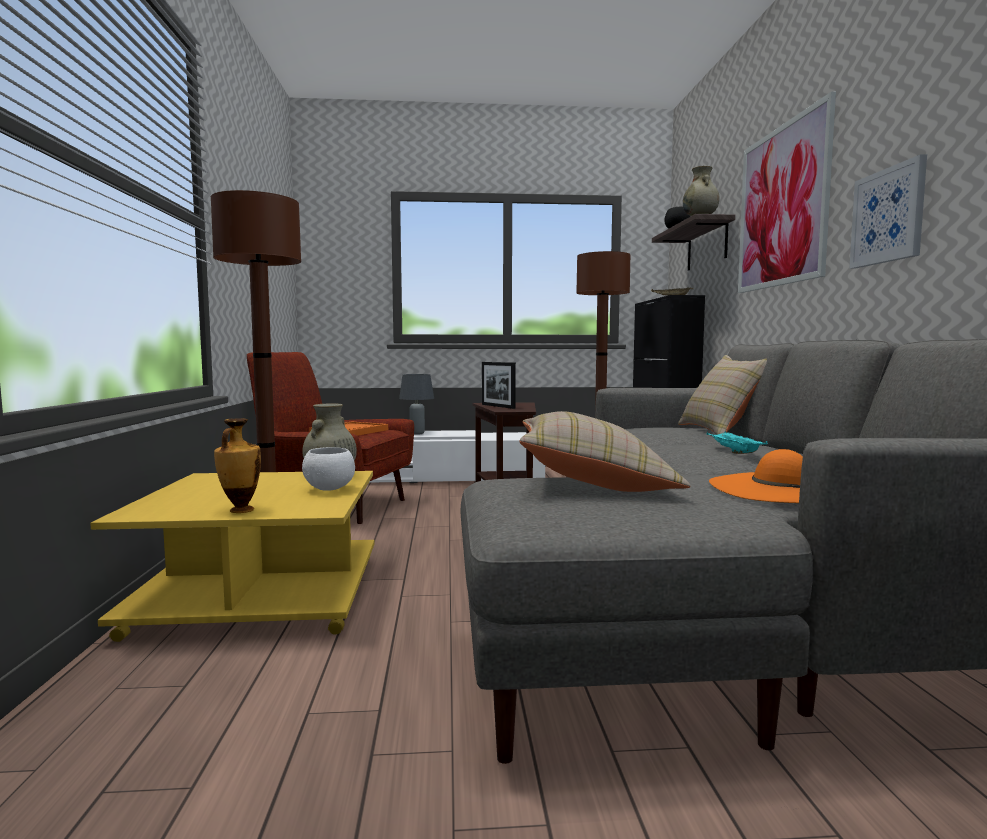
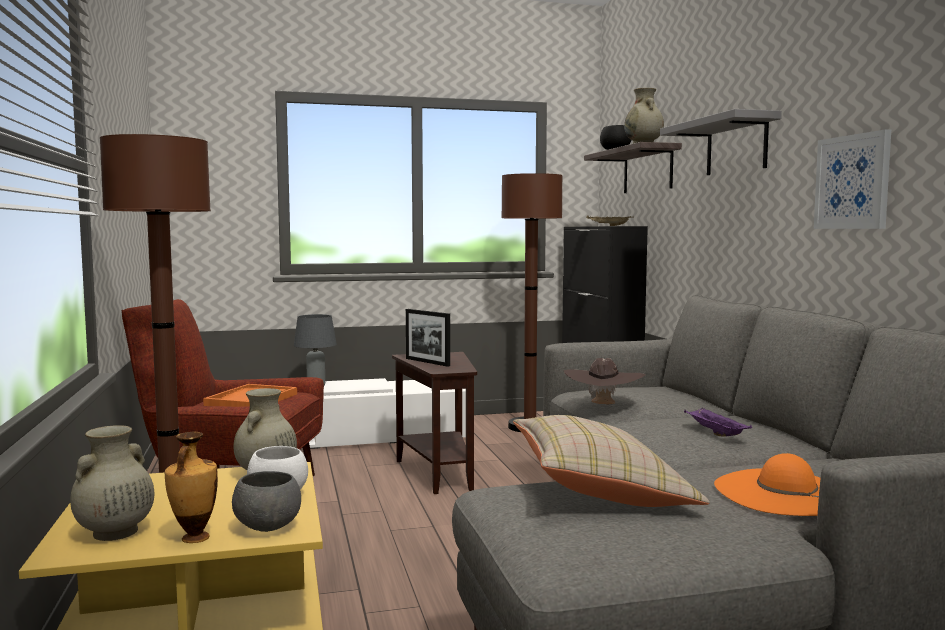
camera: 10 degrees left, 0 degrees up
(181, 504) = (114, 533): none -> beige vase
(304, 507) = (267, 528): none -> grey bowl
(638, 436) = (603, 406): none -> brown hat
(722, 431) = (685, 394): beige pillow -> none
(733, 452) = (714, 433): turquoise tray -> purple tray
(782, 206) = (736, 146): picture -> grey shelf

